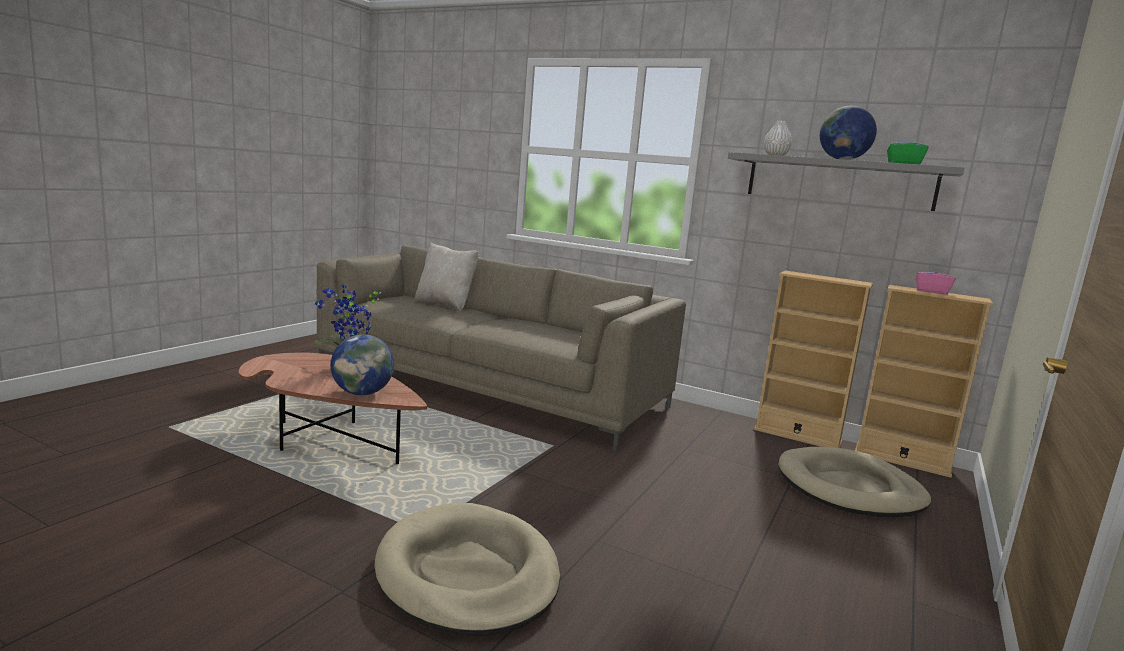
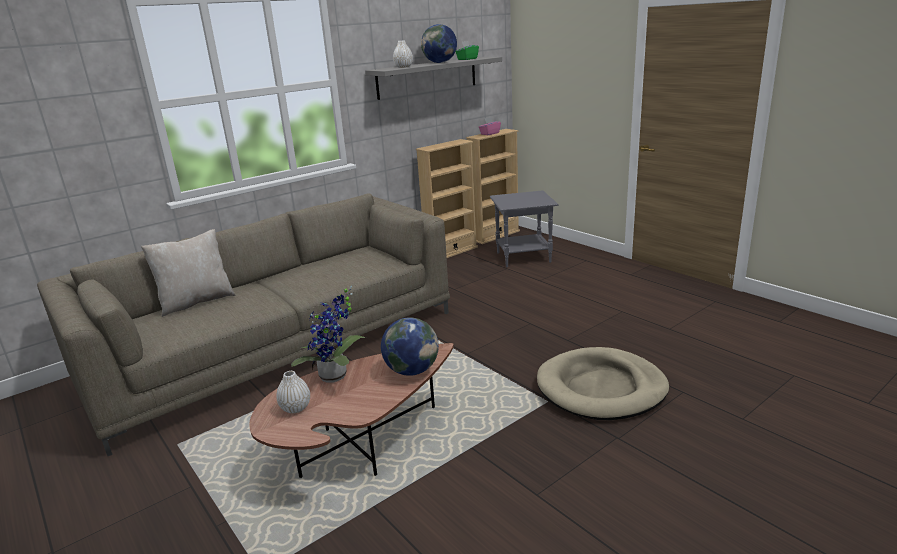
camera: 65 degrees left, 10 degrees up
(298, 362) = (295, 408): none -> white vase
(850, 488) = (524, 257): beige dog bed -> grey side table

